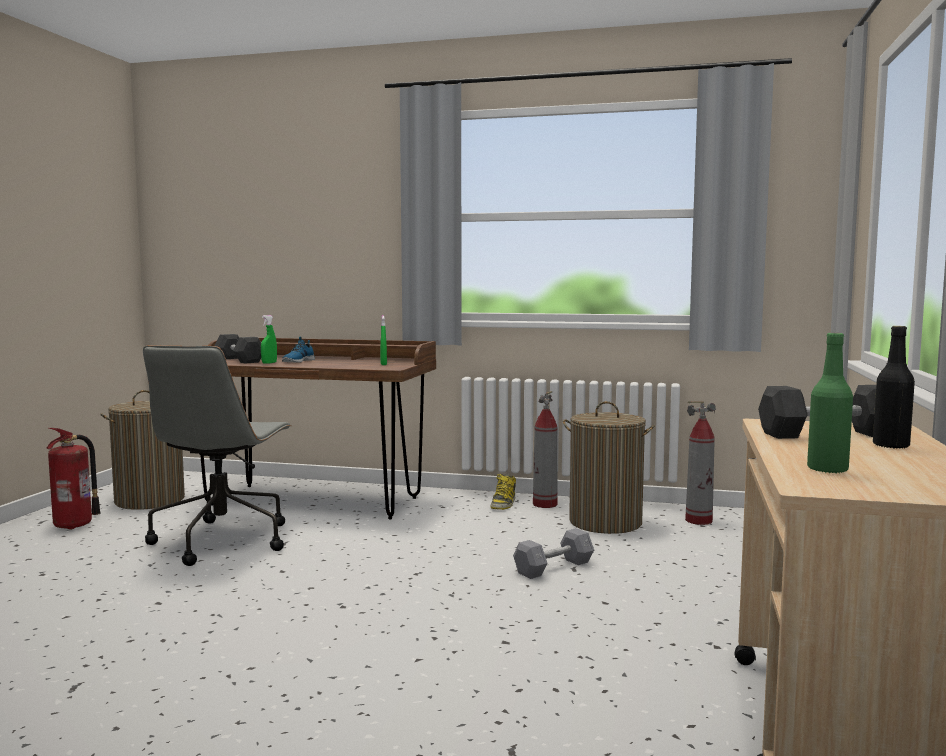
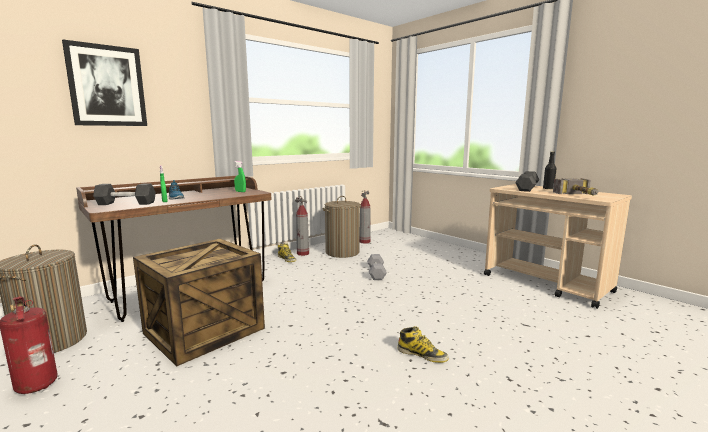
camera: 55 degrees left, 5 degrees up
(222, 540) = (204, 331): grey office chair -> crate
(276, 672) = (422, 354): none -> boot
(291, 214) = (107, 86): none -> picture
(827, 470) = (580, 196): green bottle -> hammer

